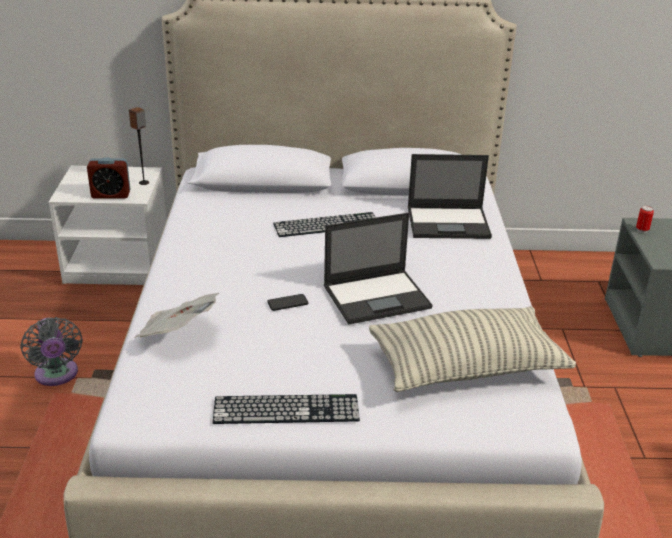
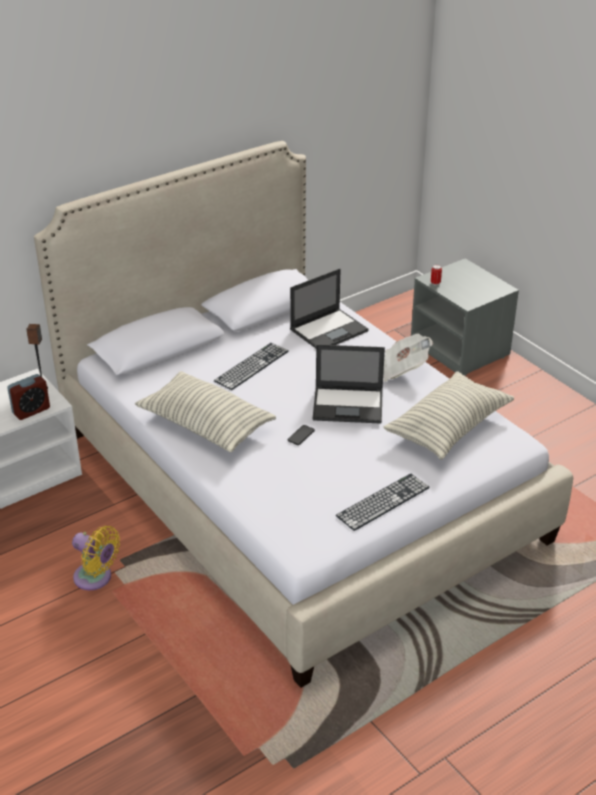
camera: 35 degrees left, 5 degrees up
(57, 375) = (96, 578): grey fan -> yellow fan
(178, 334) = (259, 489): newspaper -> newspaper (399, 370)
(212, 256) = (205, 425): none -> pillow
(378, 296) = (349, 405): laptop -> laptop turned 60 degrees clockwise

